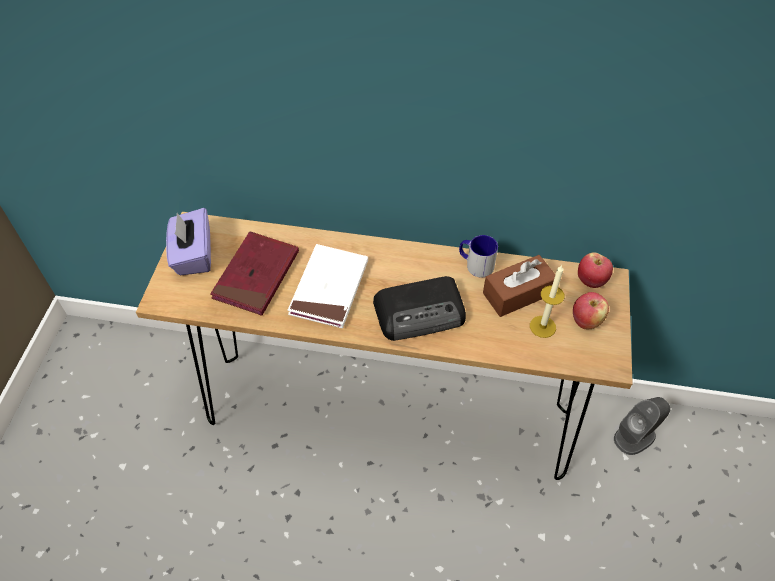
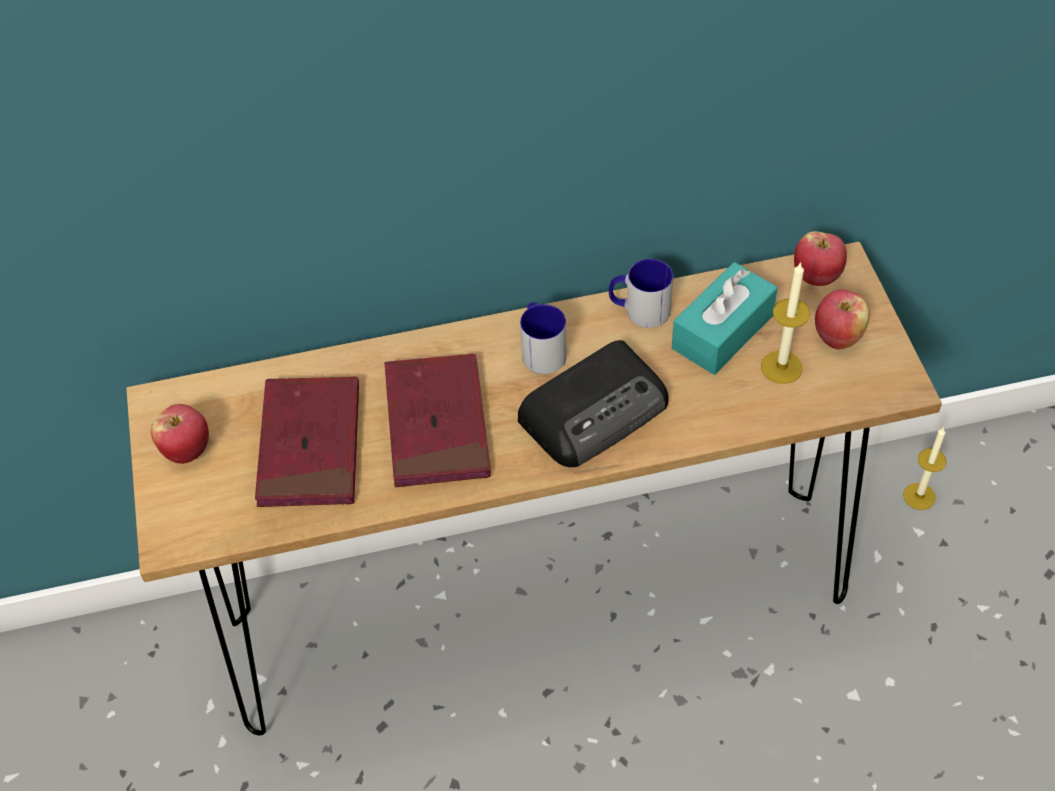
camera: 20 degrees left, 0 degrees up
(193, 255) = (187, 450): purple tissue box -> apple
(329, 288) = (437, 424): white book -> red book
(408, 267) = (541, 349): none -> mug
(517, 293) = (722, 332): brown tissue box -> turquoise tissue box
(635, 436) = (919, 496): grey speaker -> candle

